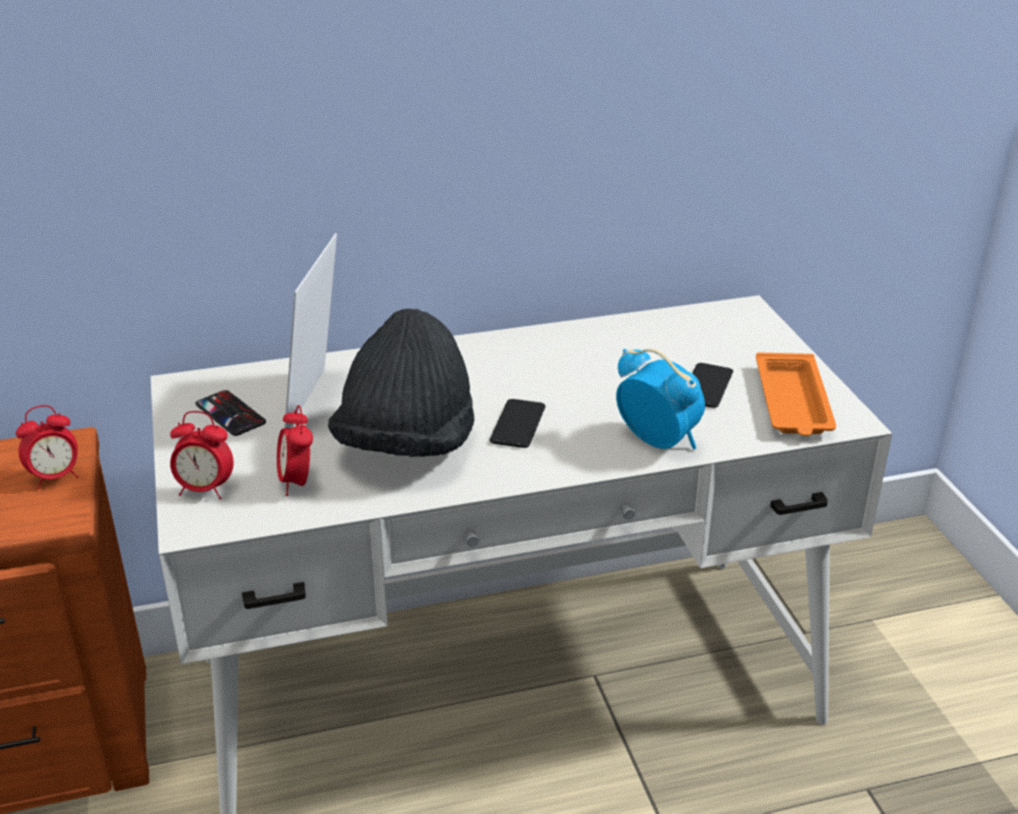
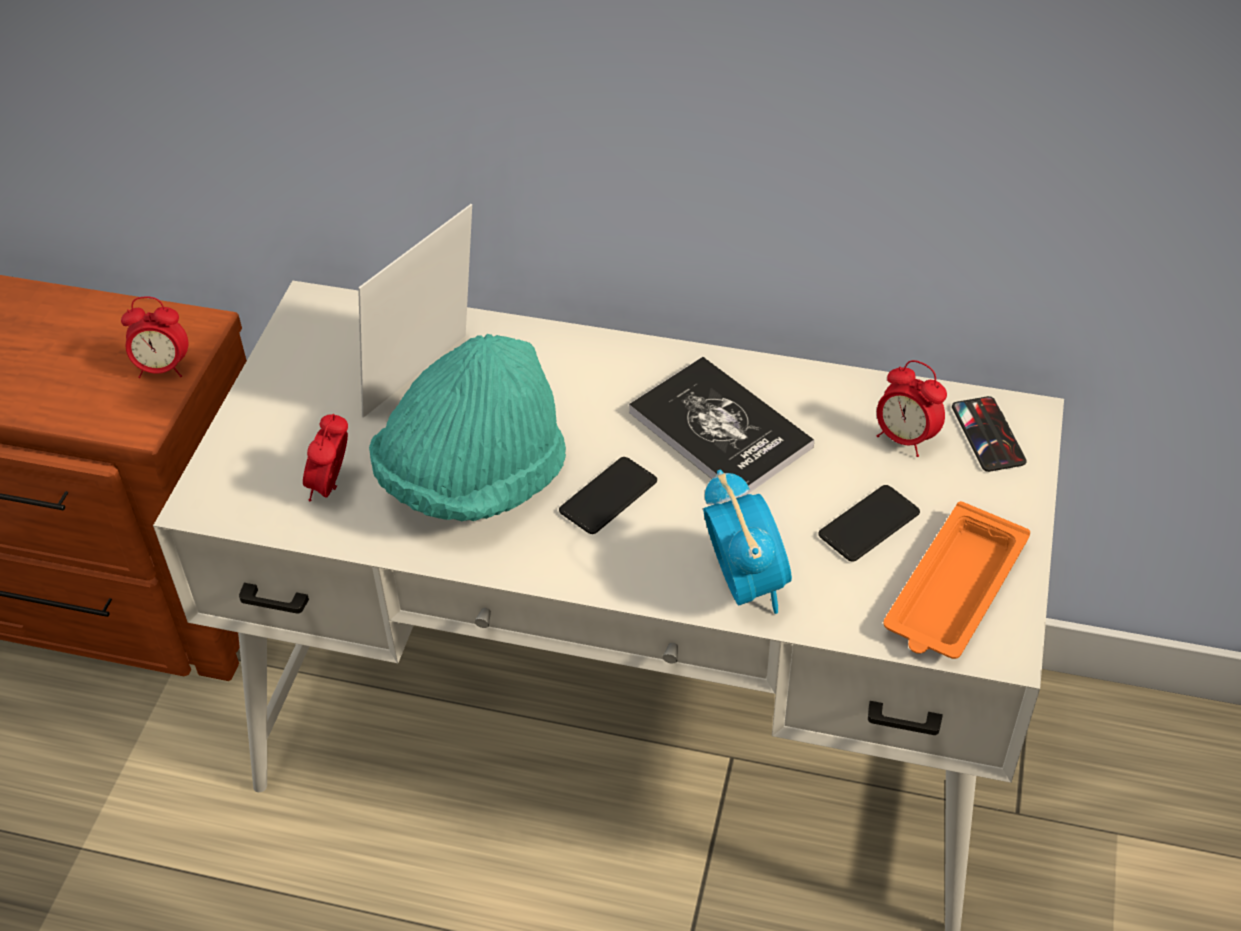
camera: 30 degrees right, 15 degrees up
(205, 490) = (242, 460): alarm clock -> alarm clock (905, 438)
(230, 413) = (332, 365): phone -> phone (988, 434)
(407, 444) = (473, 478): black hat -> turquoise hat
(560, 368) = (720, 429): none -> book

